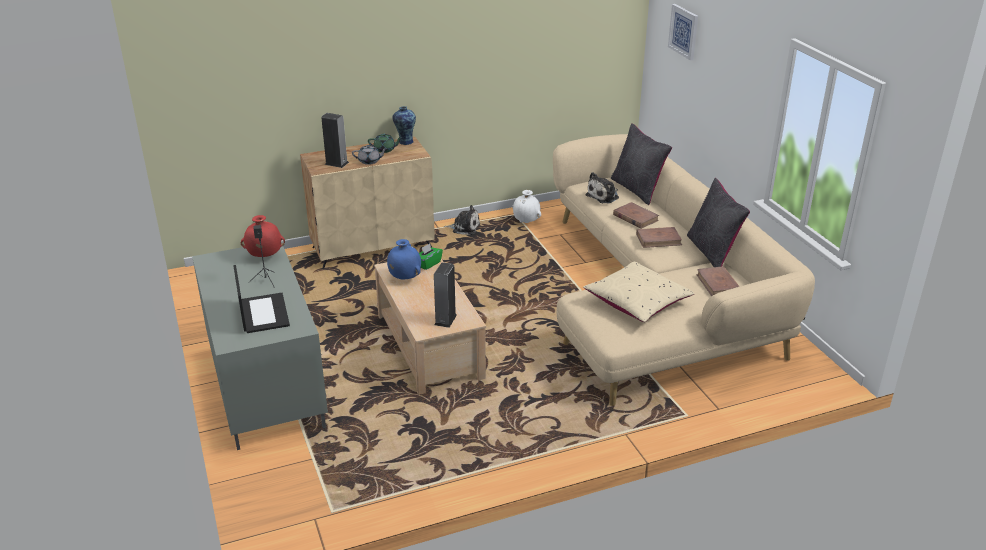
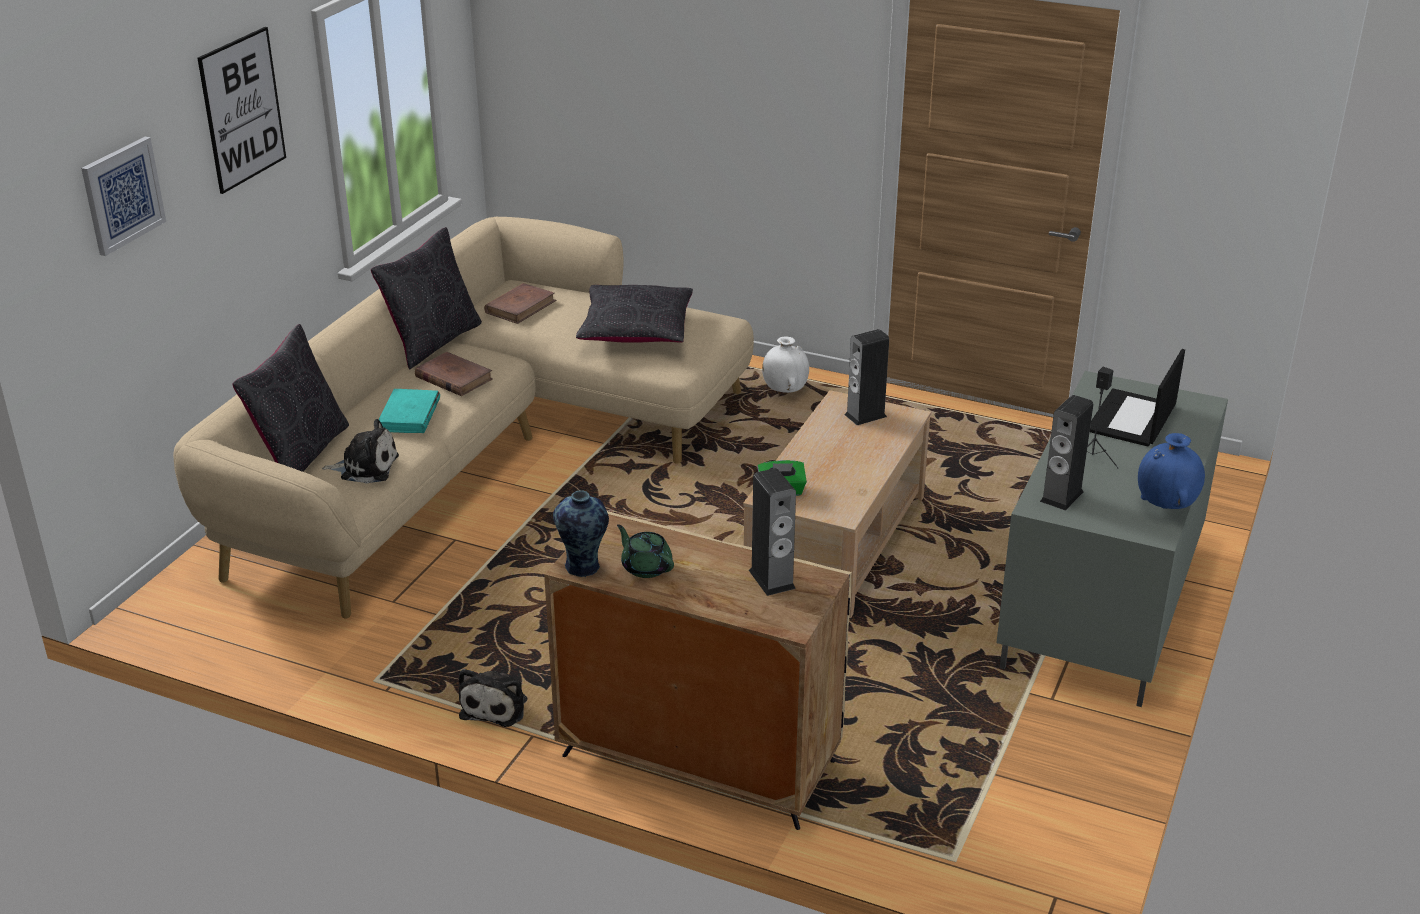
camera: 135 degrees left, 0 degrees up
(264, 256) = (1061, 496): red vase -> speaker
(370, 161) = (711, 553): grey teapot -> none
(404, 278) = (841, 487): blue vase -> blue vase (1165, 507)
(464, 228) = (496, 706): plush toy -> plush toy turned 135 degrees counterclockwise
(526, 222) = (390, 654): white vase -> white vase (785, 391)
(635, 217) = (409, 415): brown book -> turquoise book
(637, 302) = (636, 331): beige pillow -> black pillow
(739, 50) = (242, 109): none -> picture

